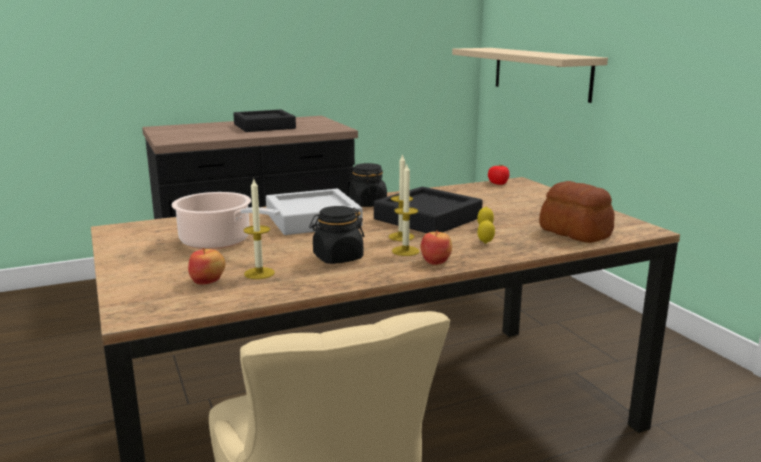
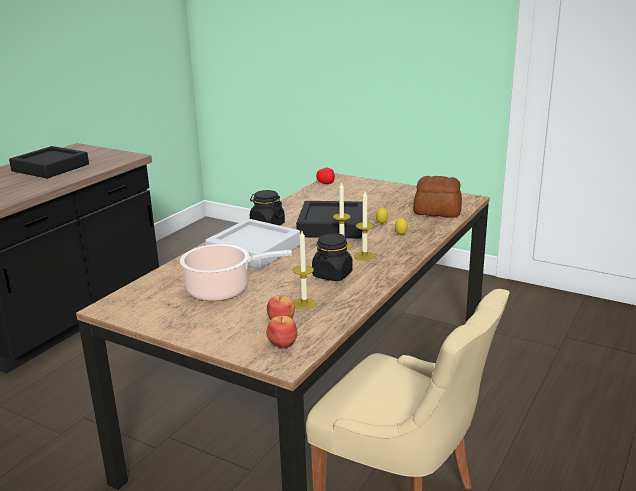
camera: 35 degrees left, 5 degrees up
(436, 261) = (396, 257): apple -> apple (283, 343)
(540, 73) = (270, 74): beige shelf -> none

